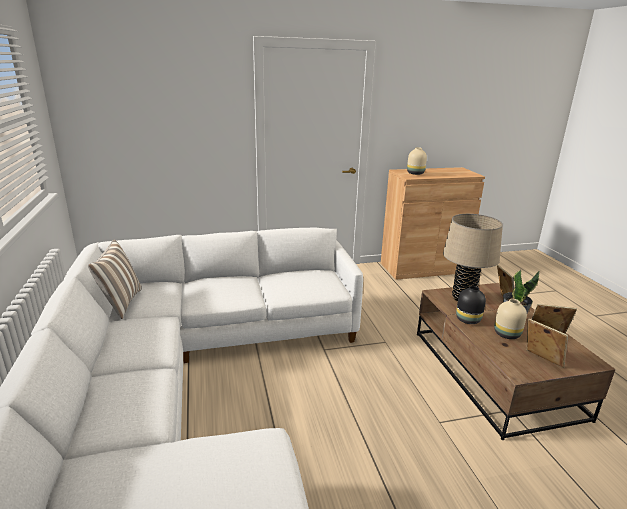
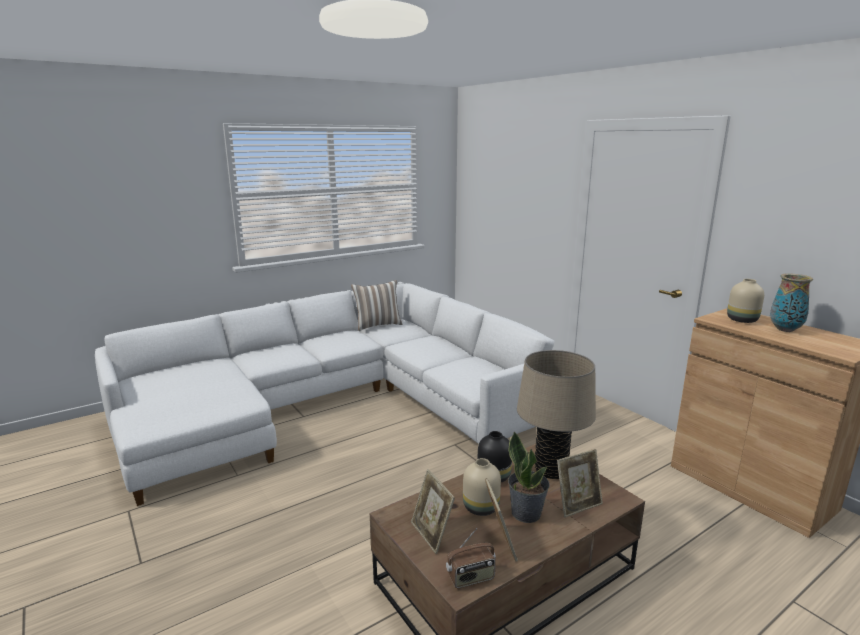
camera: 70 degrees right, 5 degrees down
(435, 172) = (785, 329): none -> vase
(541, 361) = (431, 534): picture frame -> picture frame turned 120 degrees clockwise
(583, 356) = (471, 578): none -> radio

